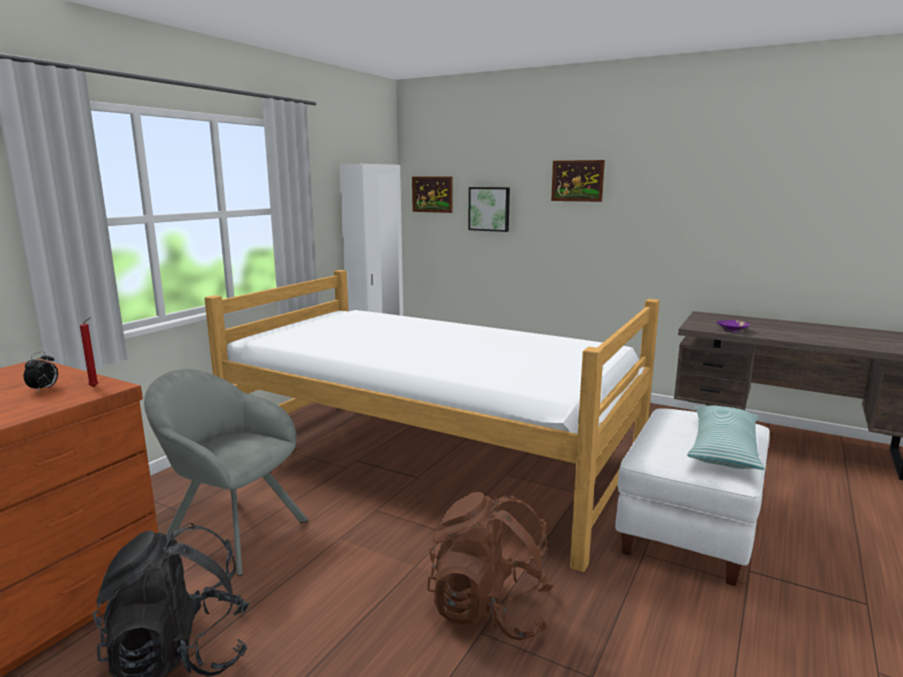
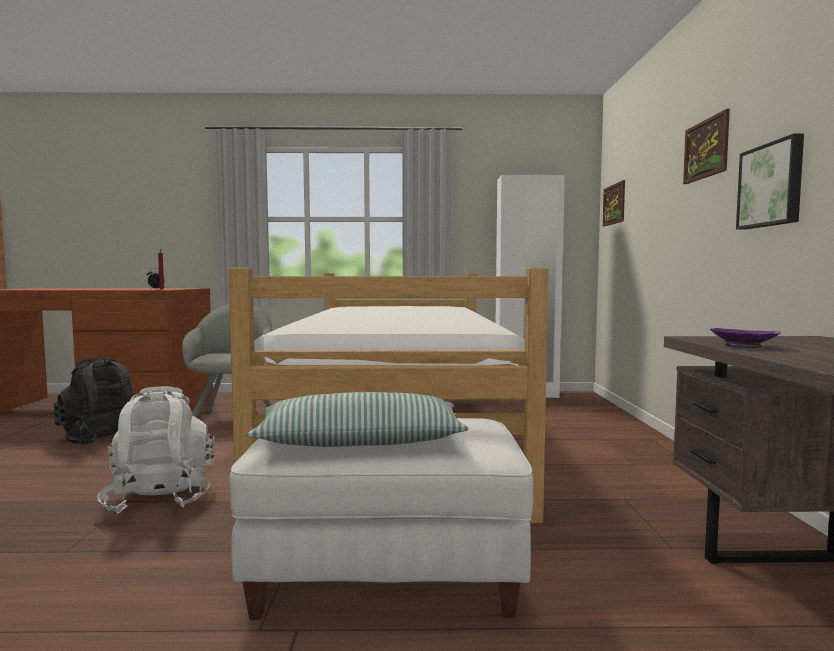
camera: 60 degrees right, 10 degrees down
(489, 209) = (644, 209): picture -> picture (772, 185)
(489, 610) = (161, 498): brown backpack -> white backpack

